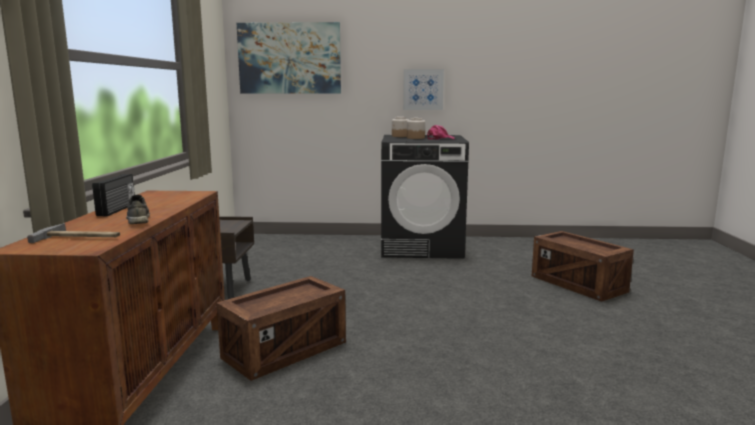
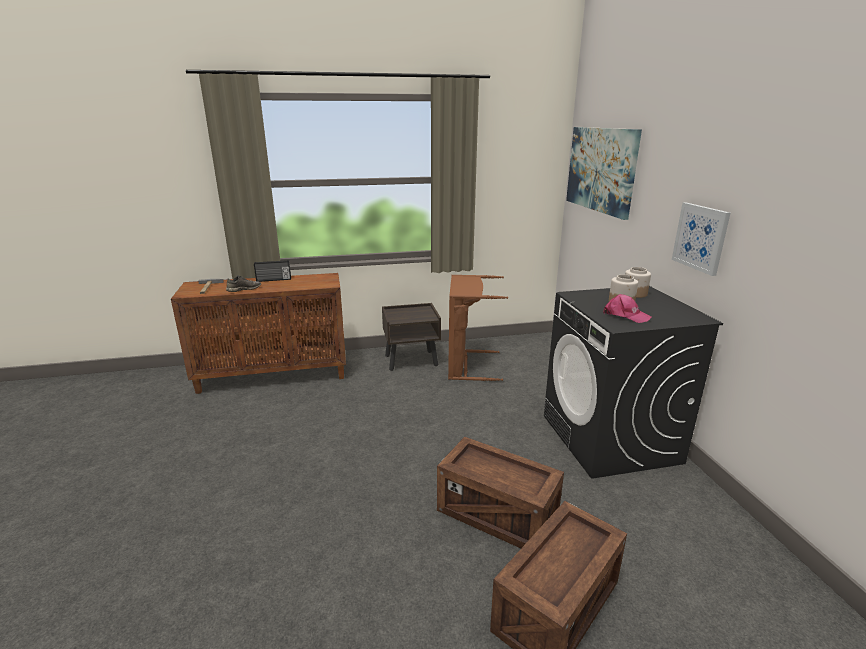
camera: 75 degrees right, 10 degrees up
(264, 268) = (466, 365): none -> brown laundry basket
(285, 351) = (309, 410): crate -> crate (497, 514)

